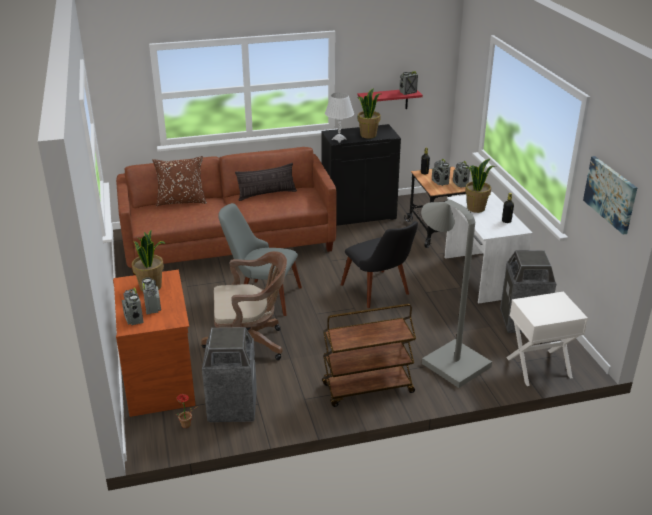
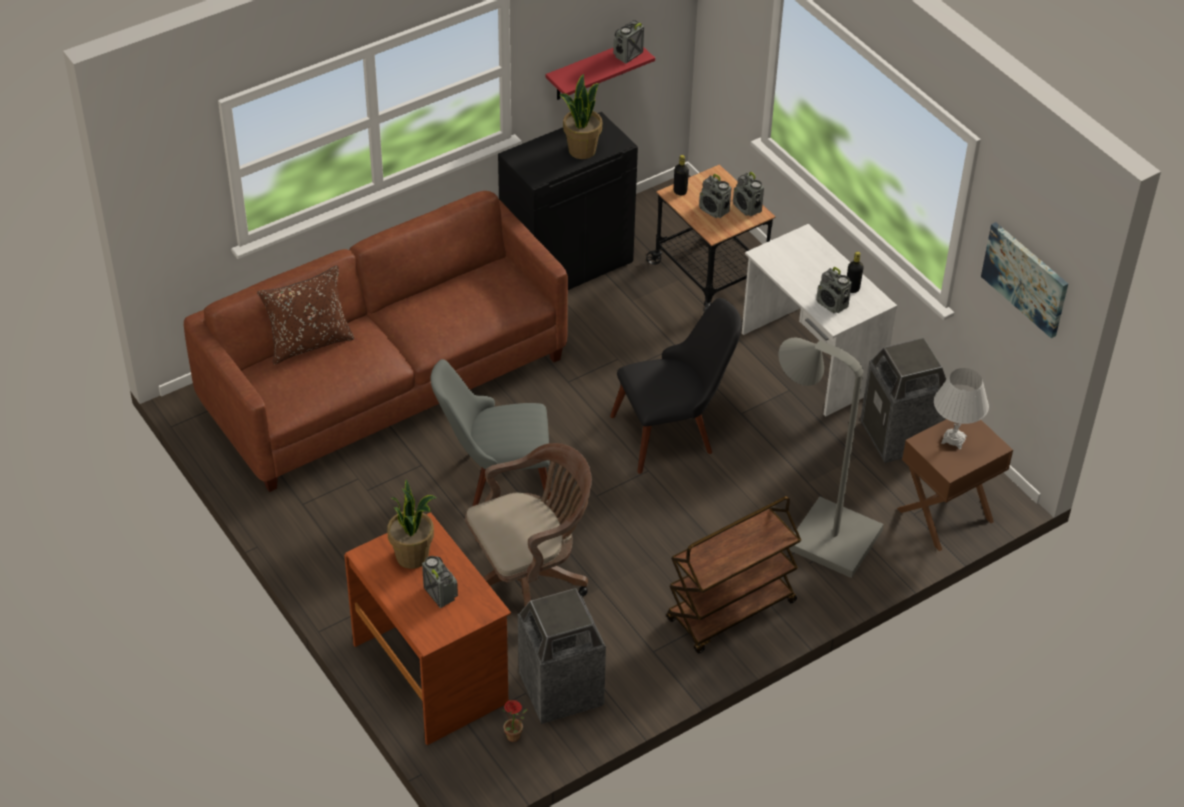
camera: 20 degrees left, 15 degrees up
(134, 319) = (427, 621): radio -> radio (832, 304)
(266, 194) = (441, 294): pillow -> none
(339, 139) = (539, 172): white table lamp -> white table lamp (953, 439)
(380, 293) = (674, 431): black chair -> black chair turned 60 degrees counterclockwise
(476, 208) = (798, 269): potted plant -> none
(539, 368) = (945, 516): white nightstand -> brown nightstand

